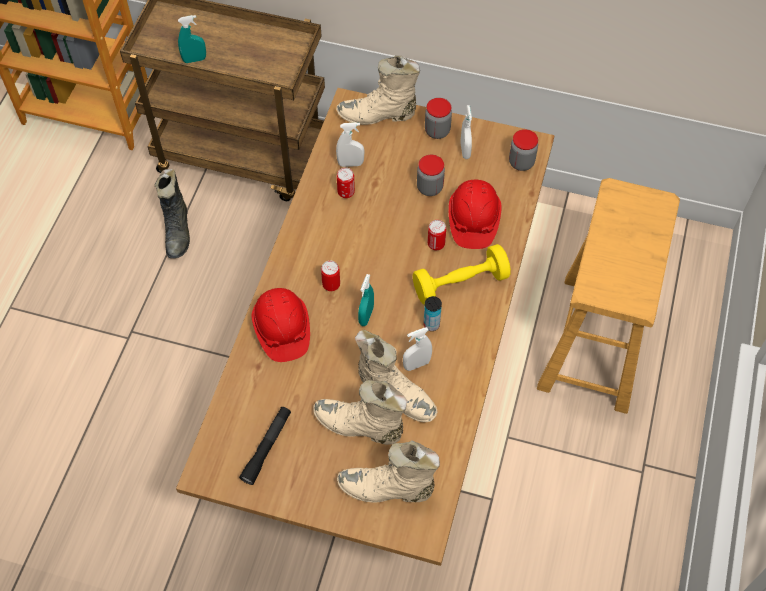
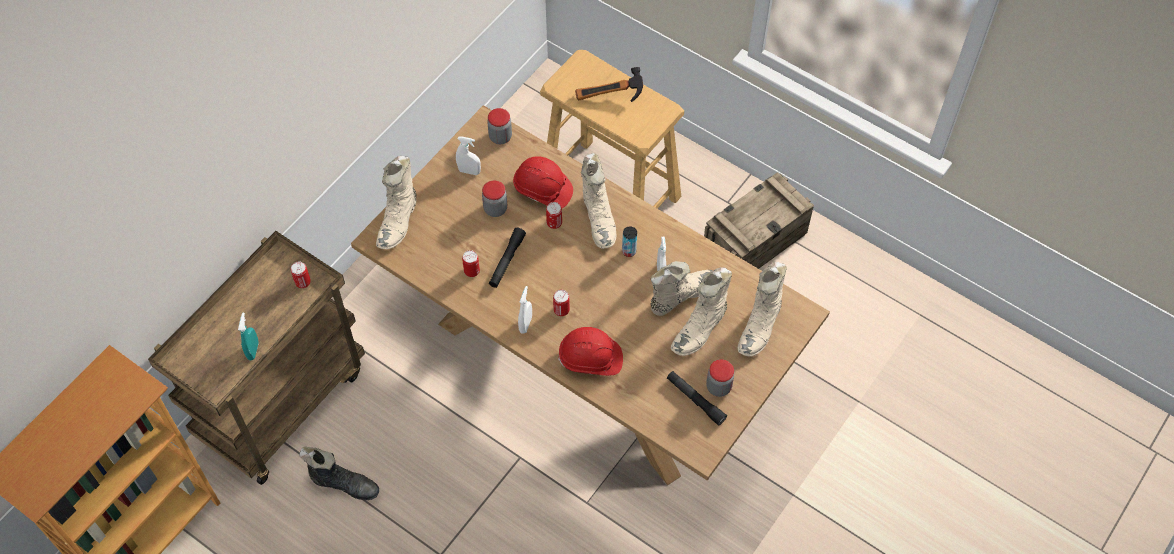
camera: 70 degrees left, 0 degrees up
(280, 68) = (303, 282): none -> can
(350, 164) = (442, 258): white spray bottle -> white spray bottle (525, 324)
(366, 316) = (602, 294): turquoise spray bottle -> none
(371, 218) = (507, 261): none -> black flashlight
(437, 131) = (438, 184): jar -> jar (718, 387)
(460, 284) = (599, 219): yellow dumbbell -> beige boot
(602, 509) = (754, 244): none -> crate
(625, 244) = (609, 98): none -> hammer

